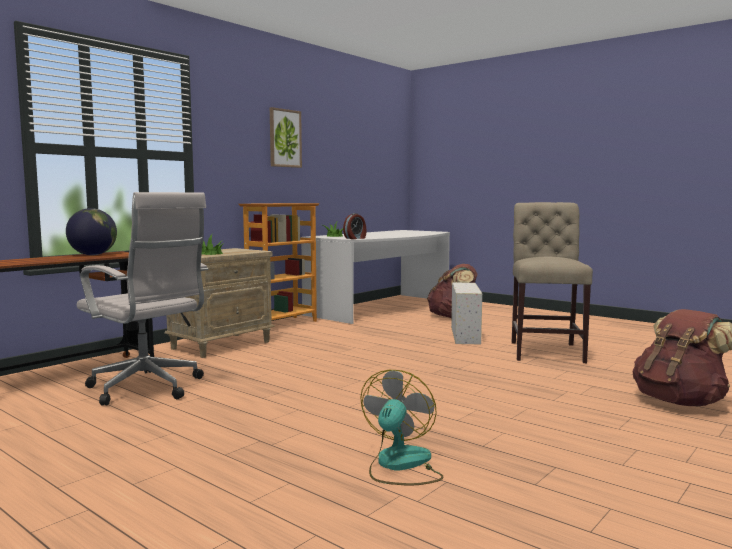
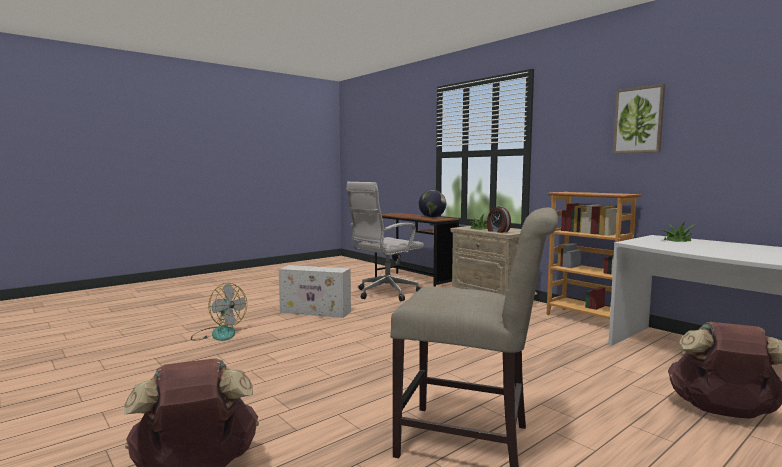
camera: 100 degrees right, 0 degrees up
(355, 238) = (637, 243): alarm clock -> alarm clock (497, 231)
(465, 335) = (568, 400): white storage box -> white storage box (316, 312)

